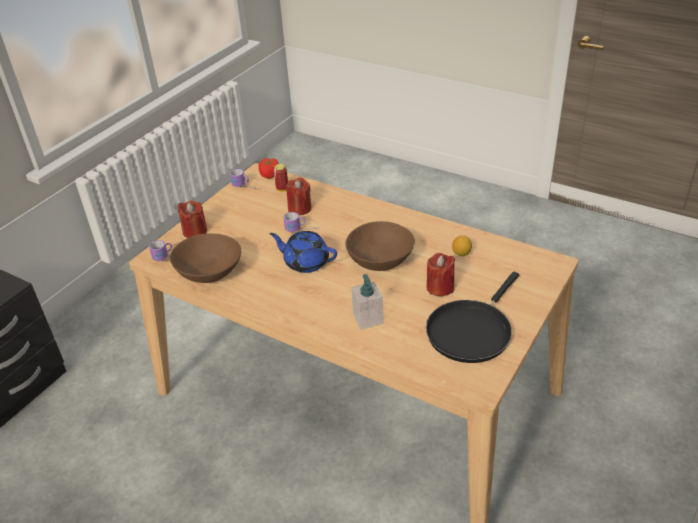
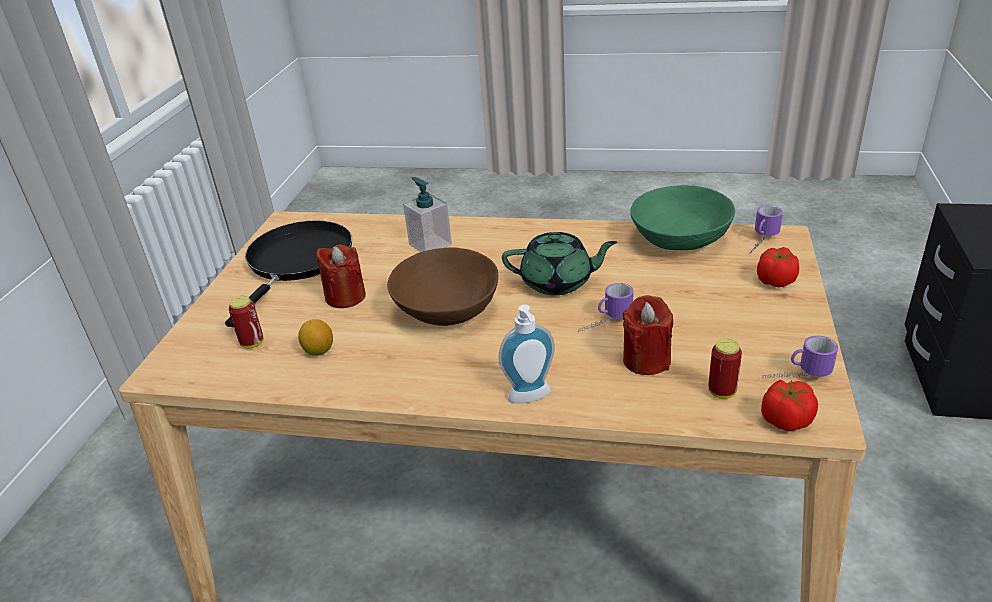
camera: 160 degrees right, 5 degrees down
(195, 231) = (776, 281): red candle -> tomato
(209, 273) = (680, 240): brown bowl -> green bowl
(305, 262) = (558, 282): blue teapot -> green teapot
(363, 205) = (531, 398): none -> soap dispenser
(501, 268) = (252, 343): none -> can

